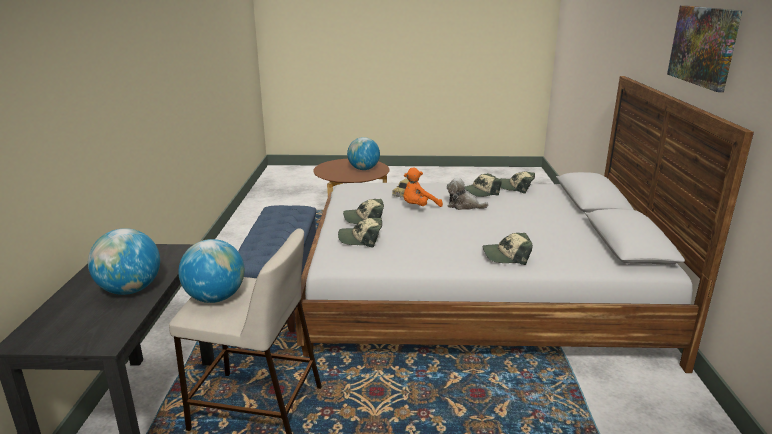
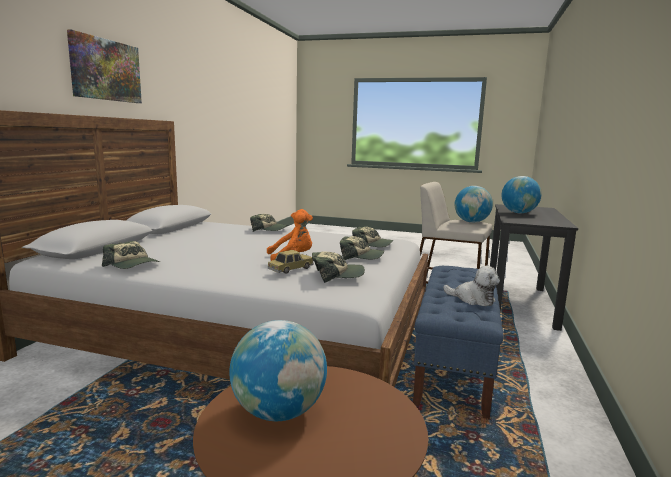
camera: 165 degrees left, 10 degrees down
(463, 206) = (241, 255): plush toy -> plush toy (473, 299)
(480, 192) = (191, 264): cap -> cap (336, 275)

